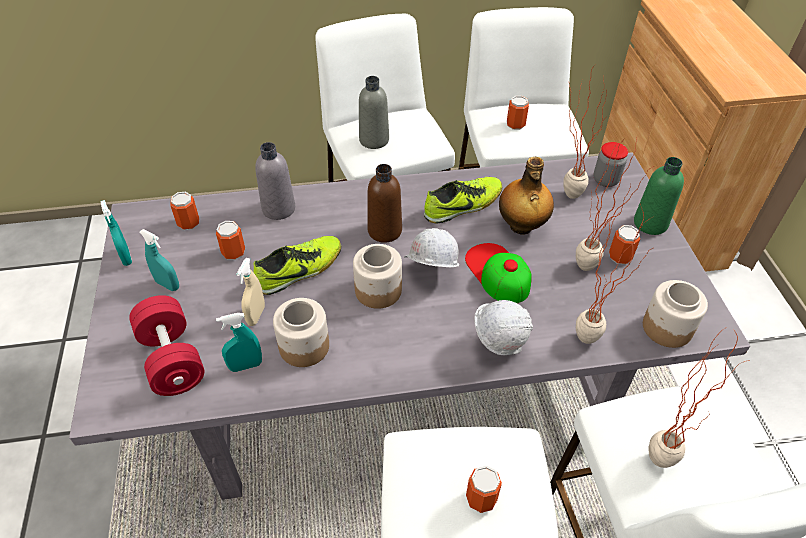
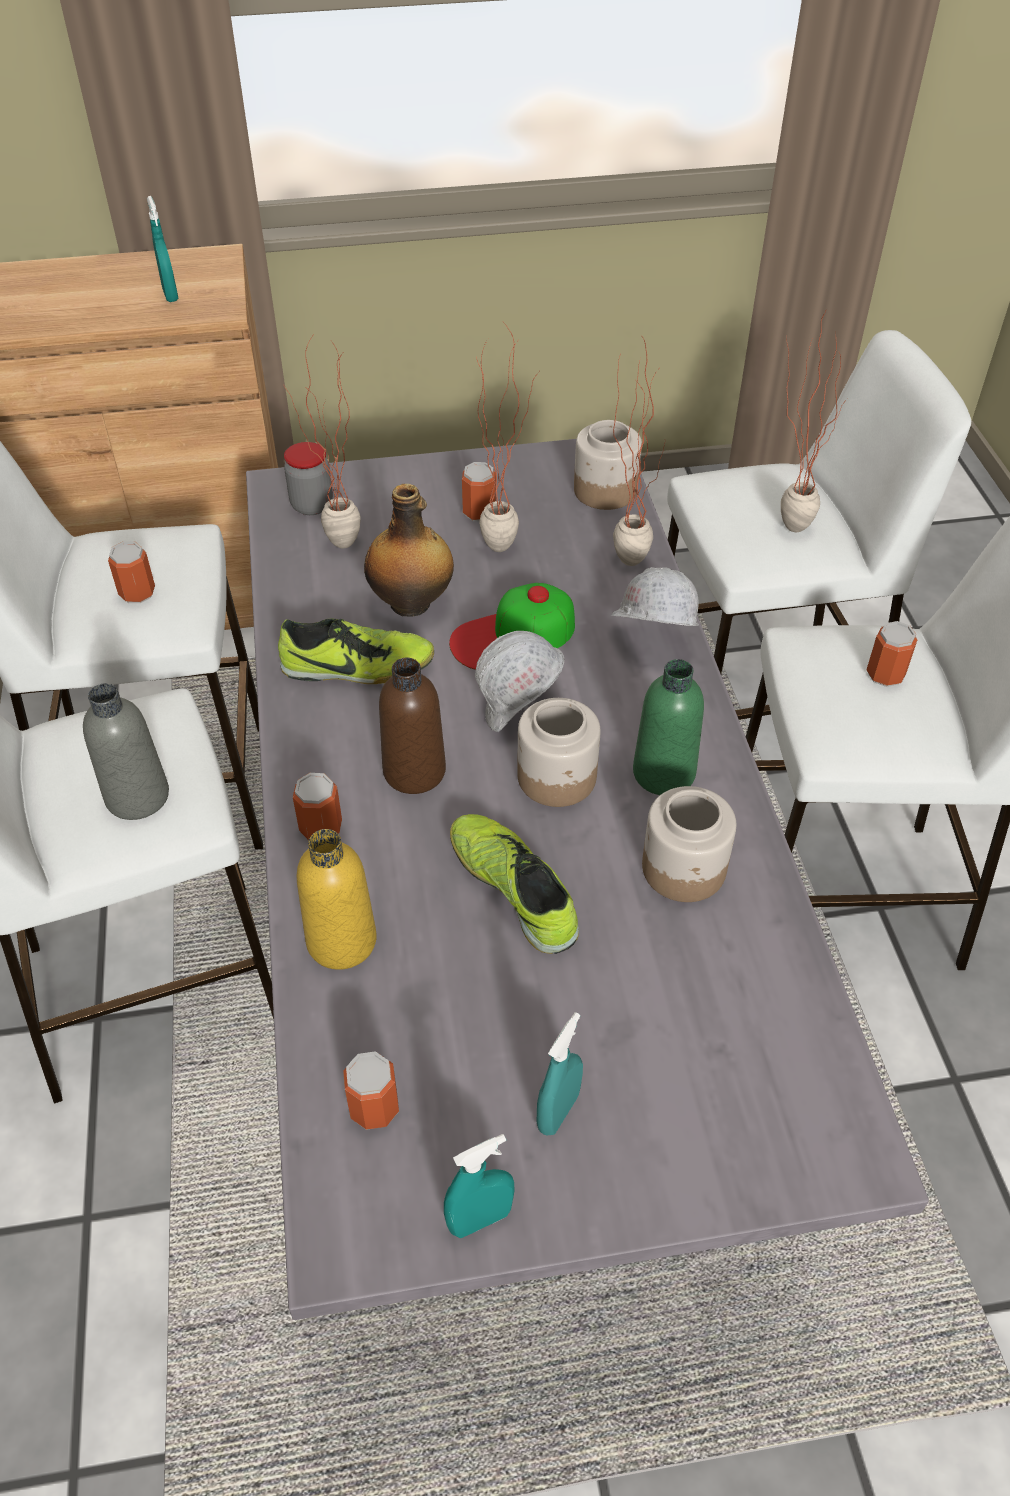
camera: 90 degrees left, 0 degrees up
(172, 359) = (737, 1063): red dumbbell -> none
(233, 252) = (466, 1005): can -> can (321, 828)
(245, 366) = (734, 946): turquoise spray bottle -> turquoise spray bottle (170, 295)
(256, 315) = (625, 945): beige spray bottle -> none
(278, 209) = (341, 941): grey bottle -> yellow bottle
(463, 206) = (357, 668): shoe -> shoe turned 120 degrees clockwise
(650, 223) = (412, 476): green bottle -> green bottle (664, 773)

